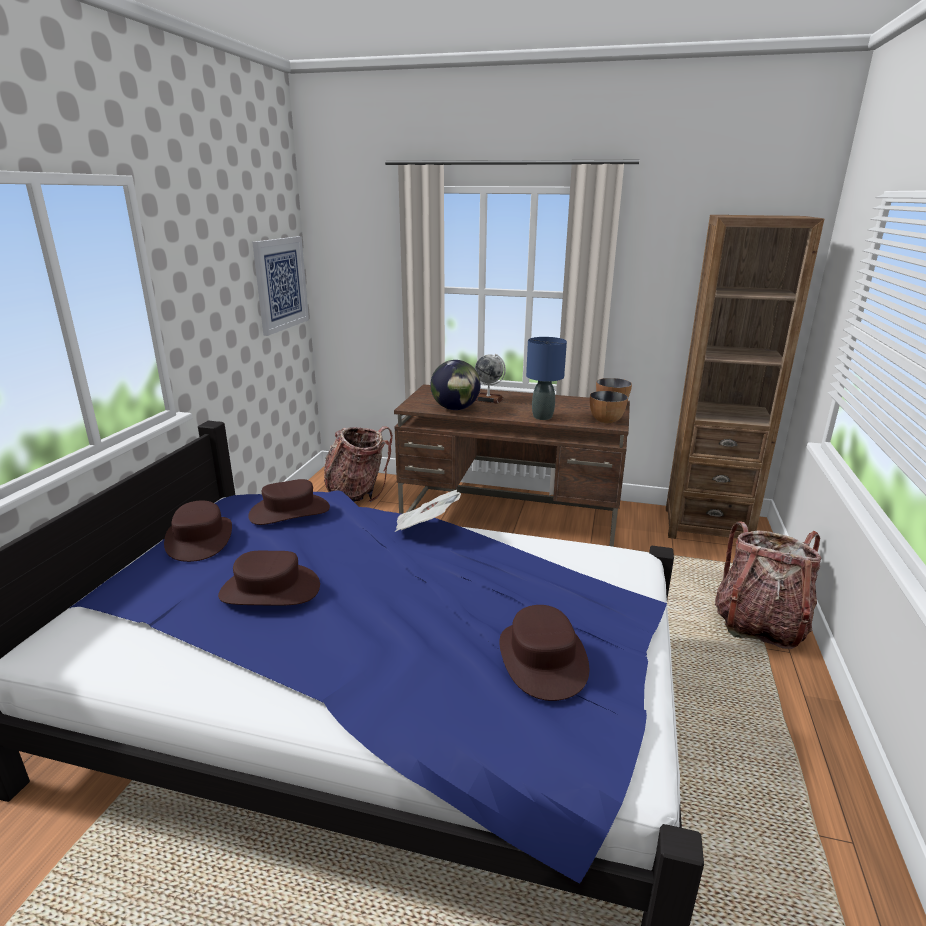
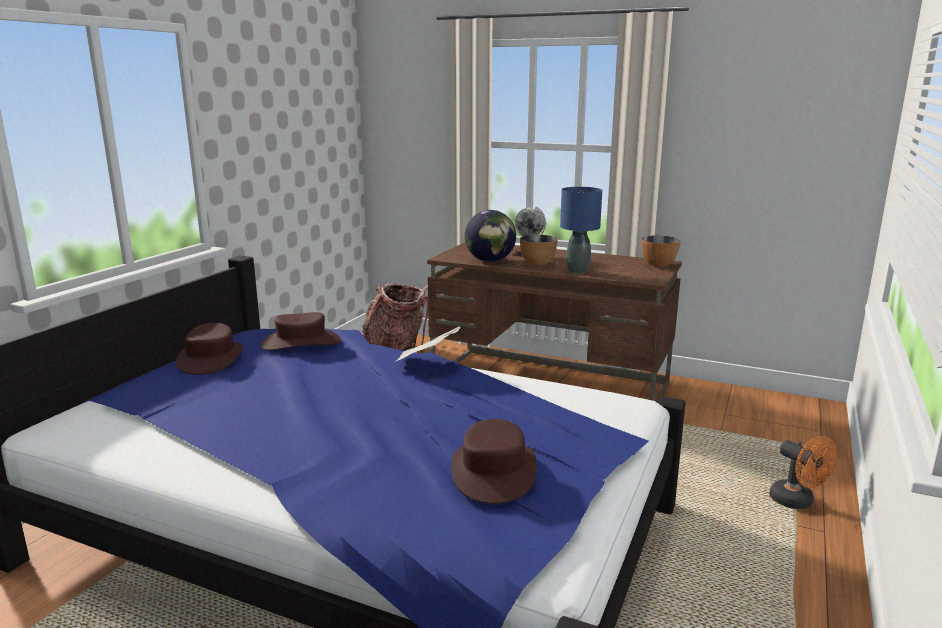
camera: 10 degrees right, 5 degrees down
(269, 590) = (257, 400): brown hat -> none
(281, 284) = (332, 136): picture -> none
(606, 421) = (645, 276): bowl -> bowl (537, 264)
(706, 527) = (769, 407): brown bookcase -> none
(759, 624) = (797, 502): backpack -> orange fan

